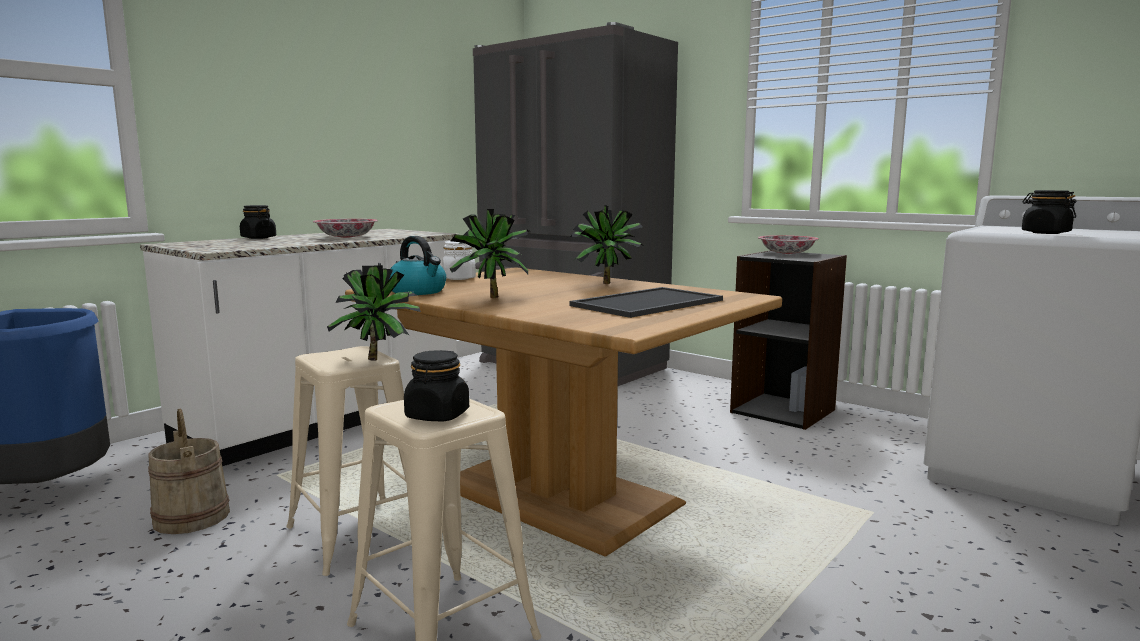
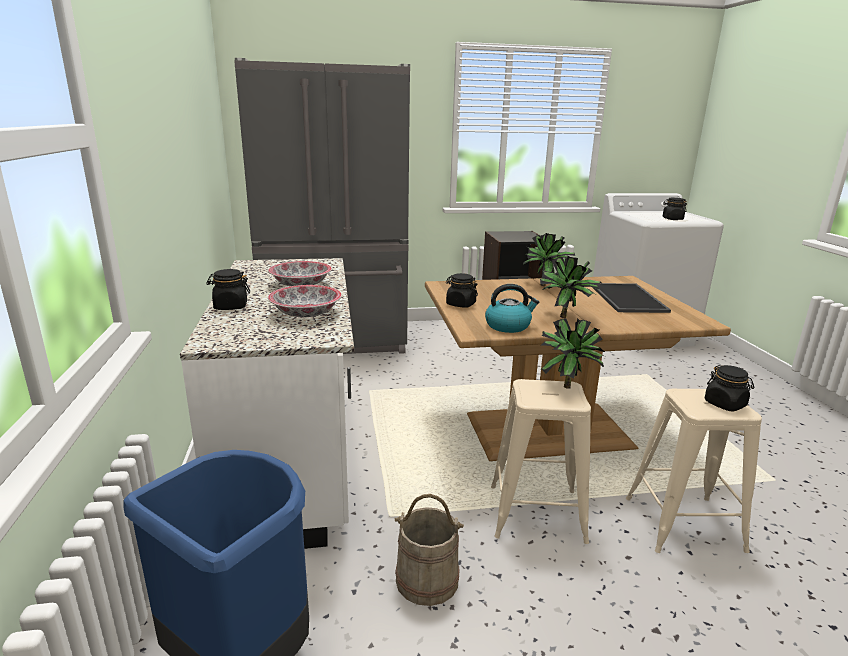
camera: 50 degrees left, 10 degrees up
(458, 278) = (460, 304): white jar -> black jar
(787, 253) = (507, 234): bowl -> bowl (306, 313)

